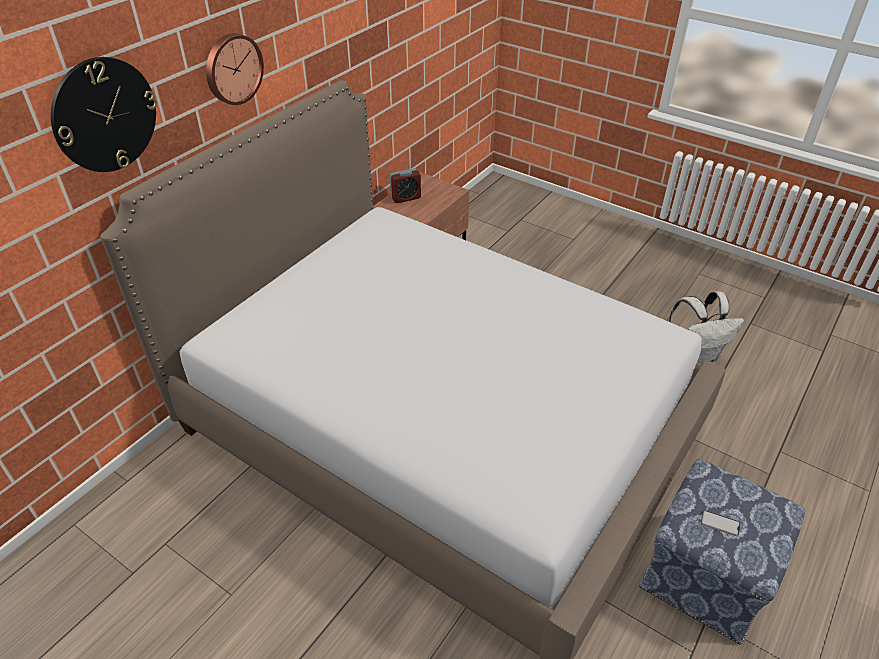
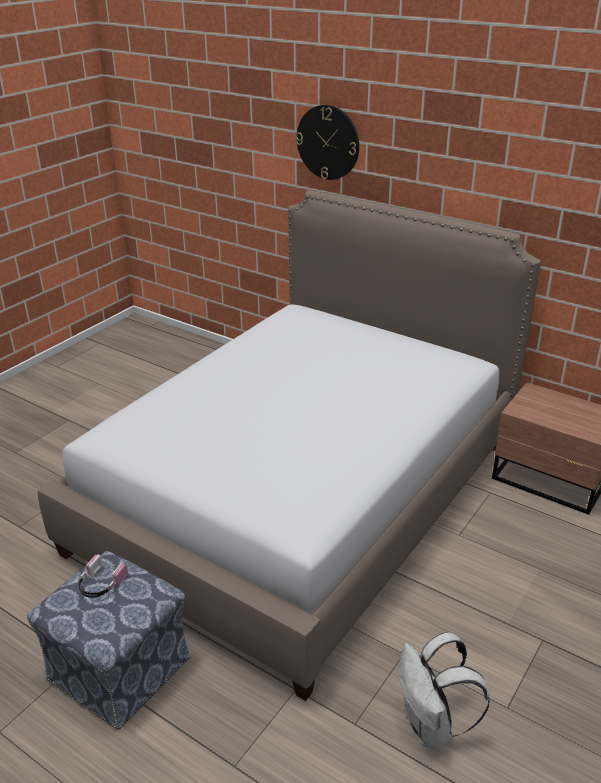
camera: 90 degrees right, 10 degrees down
(232, 68) = (425, 165): wall clock -> none
(405, 198) = (563, 404): alarm clock -> none
(720, 523) = (100, 584): phone -> headphones

